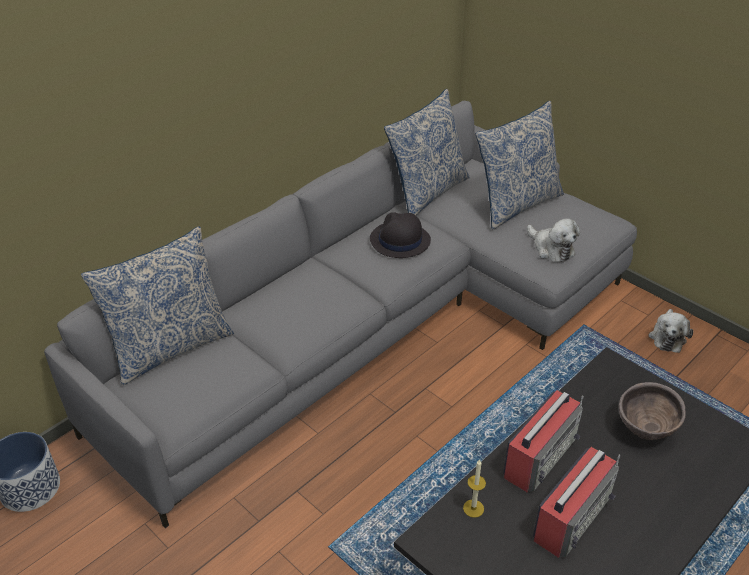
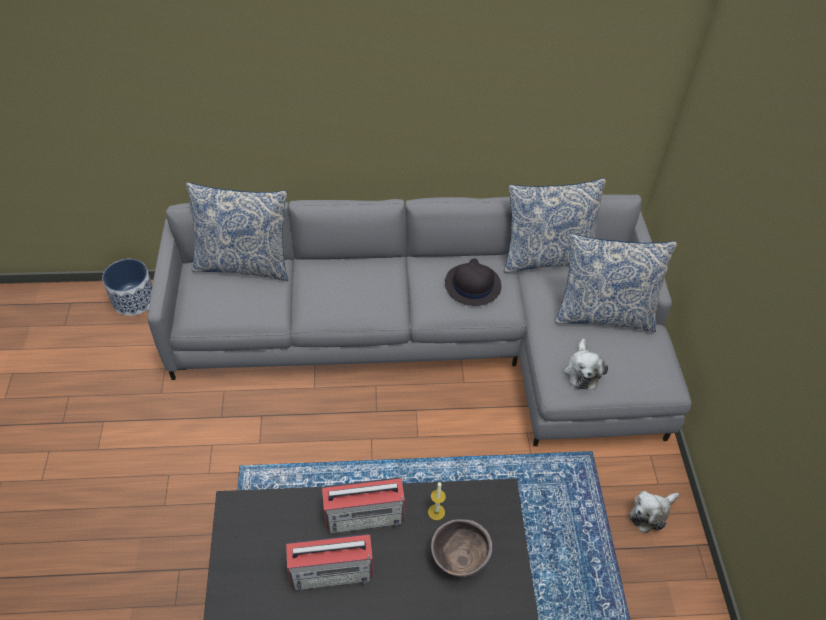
camera: 40 degrees right, 10 degrees up
(473, 508) = (283, 511): candle -> candle (436, 512)

